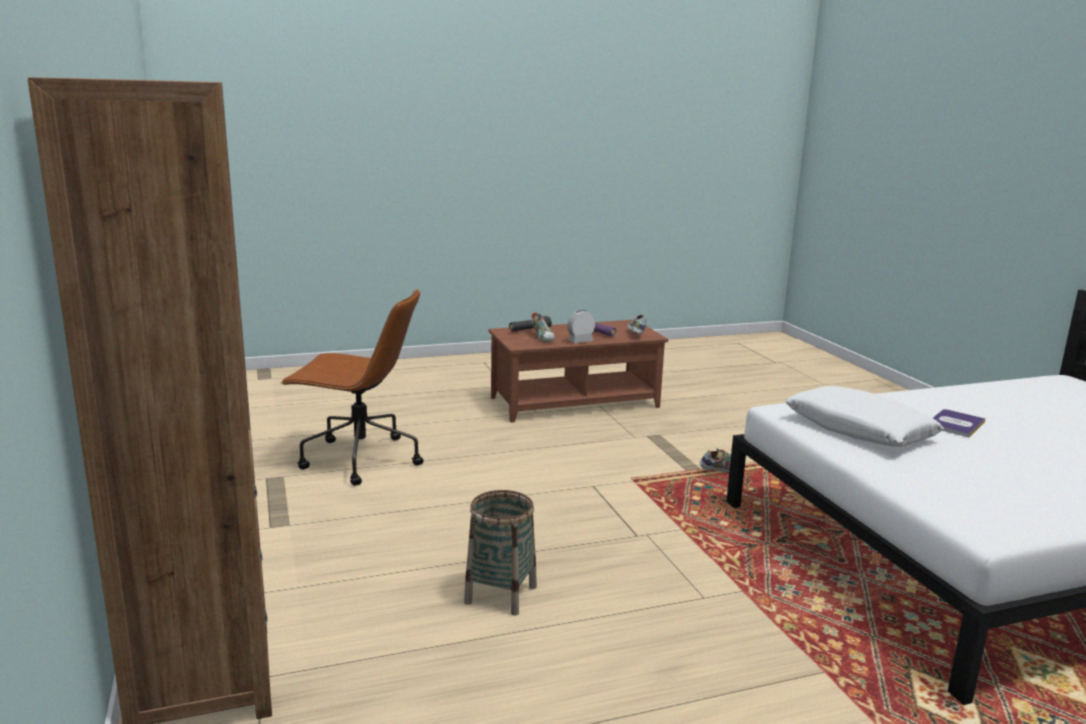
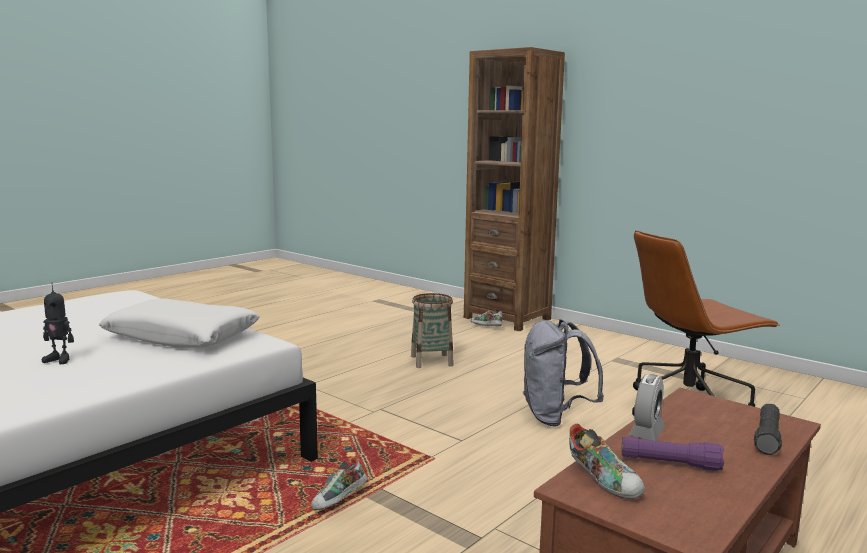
camera: 150 degrees right, 5 degrees down
(485, 482) = (555, 417): none -> grey backpack
(543, 338) = (704, 423): shoe -> shoe (486, 327)
(955, 424) = (59, 360): book -> toy robot

